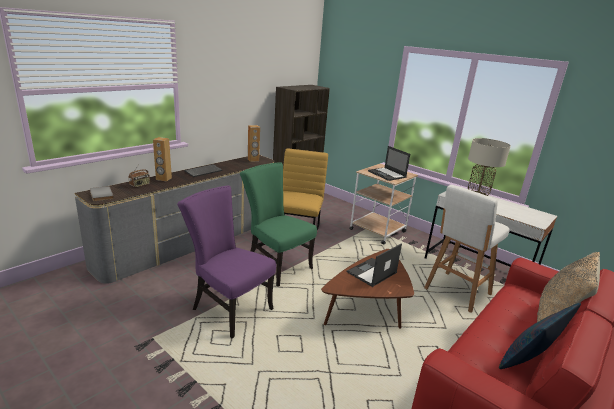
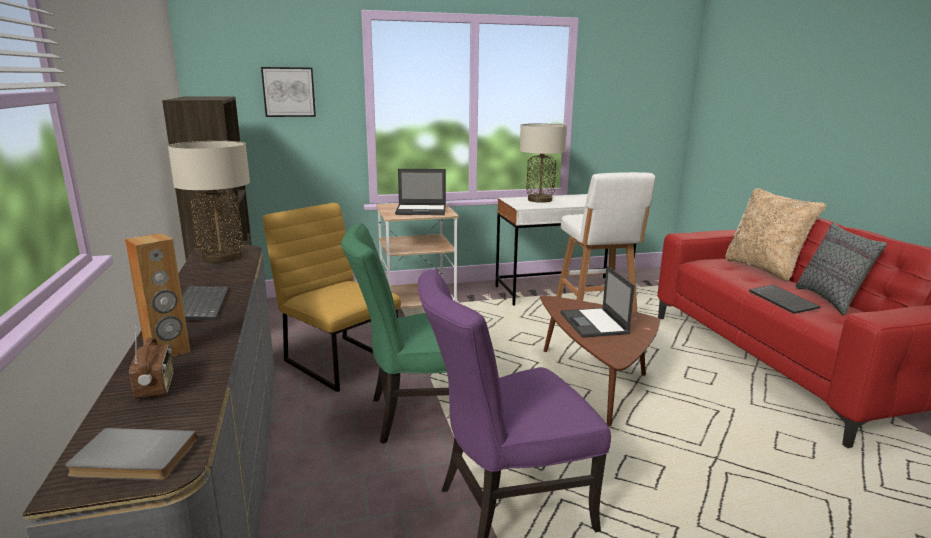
camera: 55 degrees left, 5 degrees down
(253, 160) = (222, 257): brown speaker -> table lamp
(359, 89) = (289, 92): none -> picture
(485, 334) = (784, 301): none -> keyboard
(528, 361) = (829, 300): blue pillow -> grey pillow

